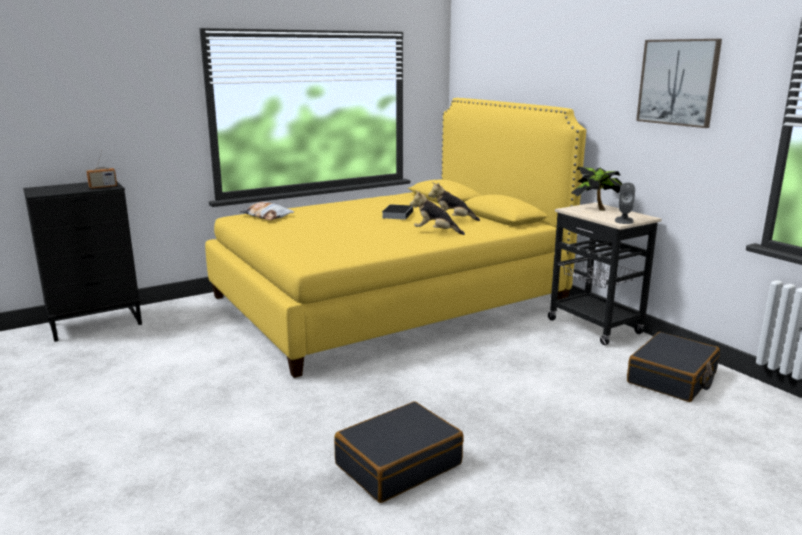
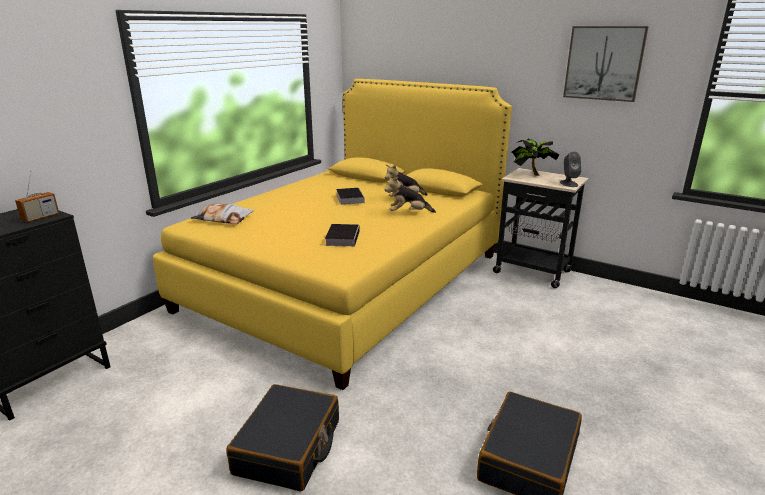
camera: 25 degrees left, 5 degrees up
(345, 241) = (342, 237): none -> book
(672, 378) = (627, 307): black suitcase -> black suitcase (289, 447)

